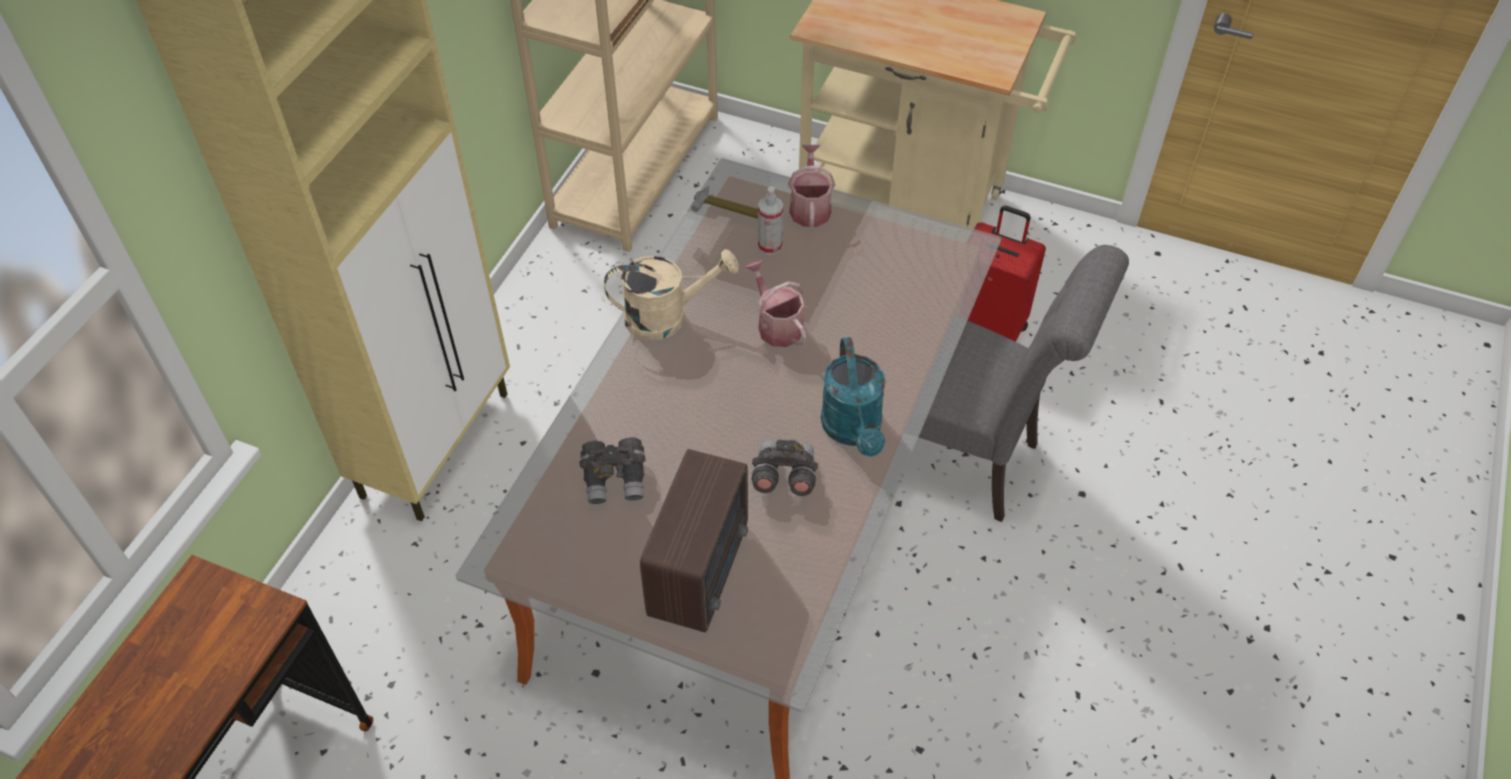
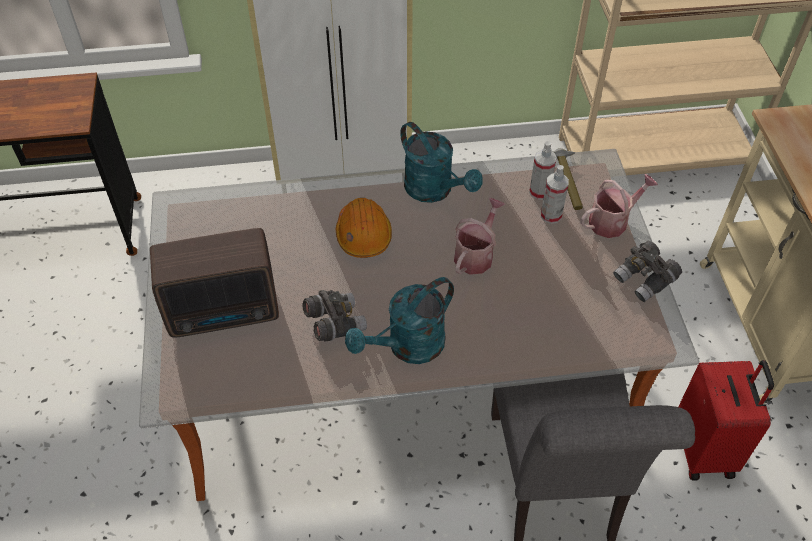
camera: 60 degrees right, 0 degrees up
(615, 479) = (273, 231): grey binoculars -> grey binoculars (645, 280)
(667, 316) = (435, 190): beige watering can -> turquoise watering can
(682, 402) = (363, 235): none -> orange hard hat
(734, 239) = (539, 192): none -> spray bottle

